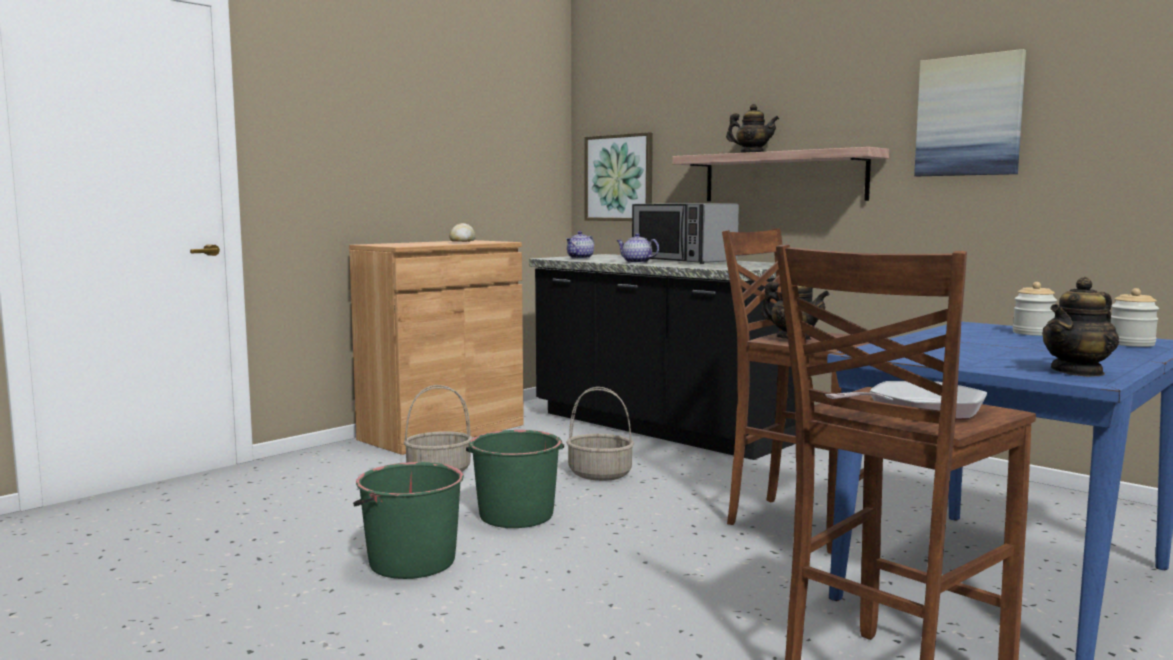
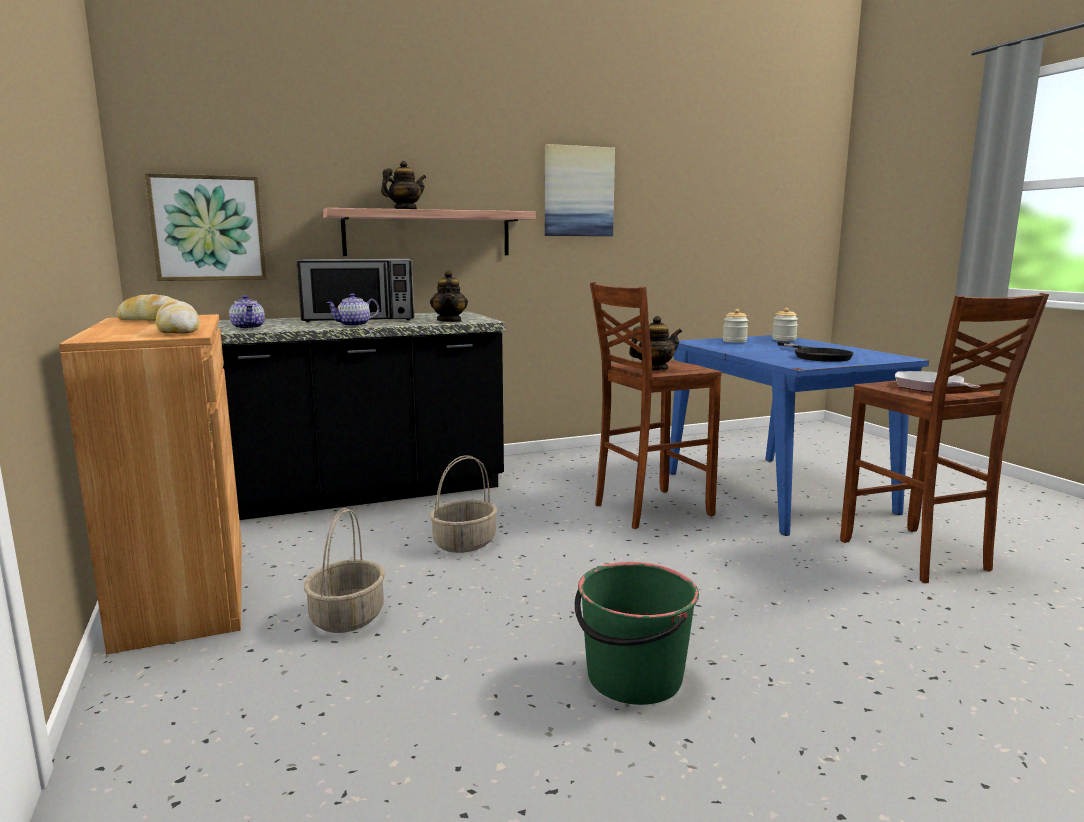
camera: 65 degrees left, 5 degrees up
(416, 244) = (179, 331): none -> bread
(516, 515) = (541, 601): green bucket -> none
(985, 355) = (816, 355): none -> black frying pan
(1078, 372) = (876, 355): teapot -> teapot (449, 321)

